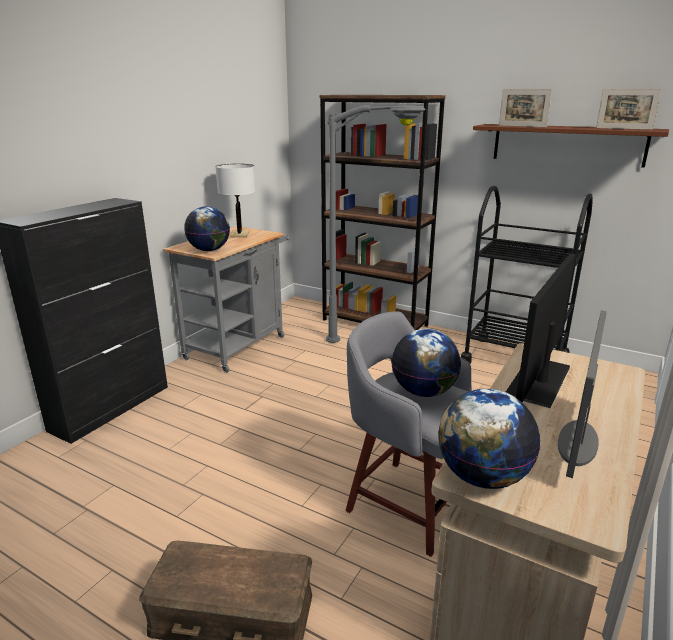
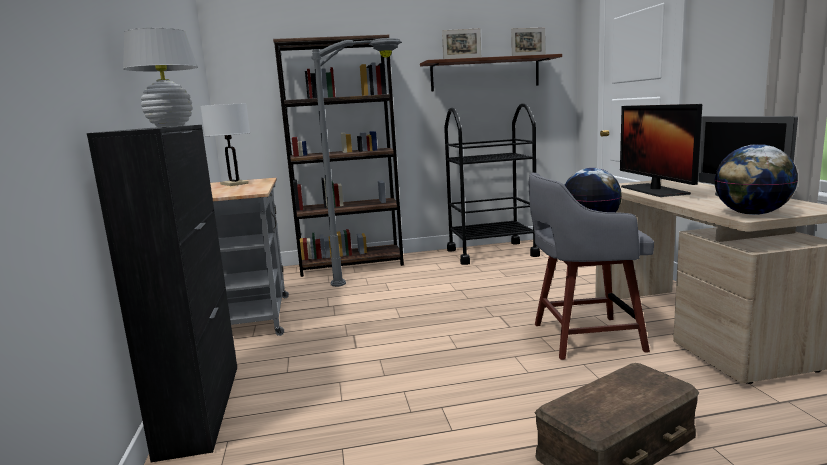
camera: 40 degrees left, 10 degrees down
(106, 204) = (170, 126): none -> white table lamp
(209, 250) = (242, 192): globe -> none

